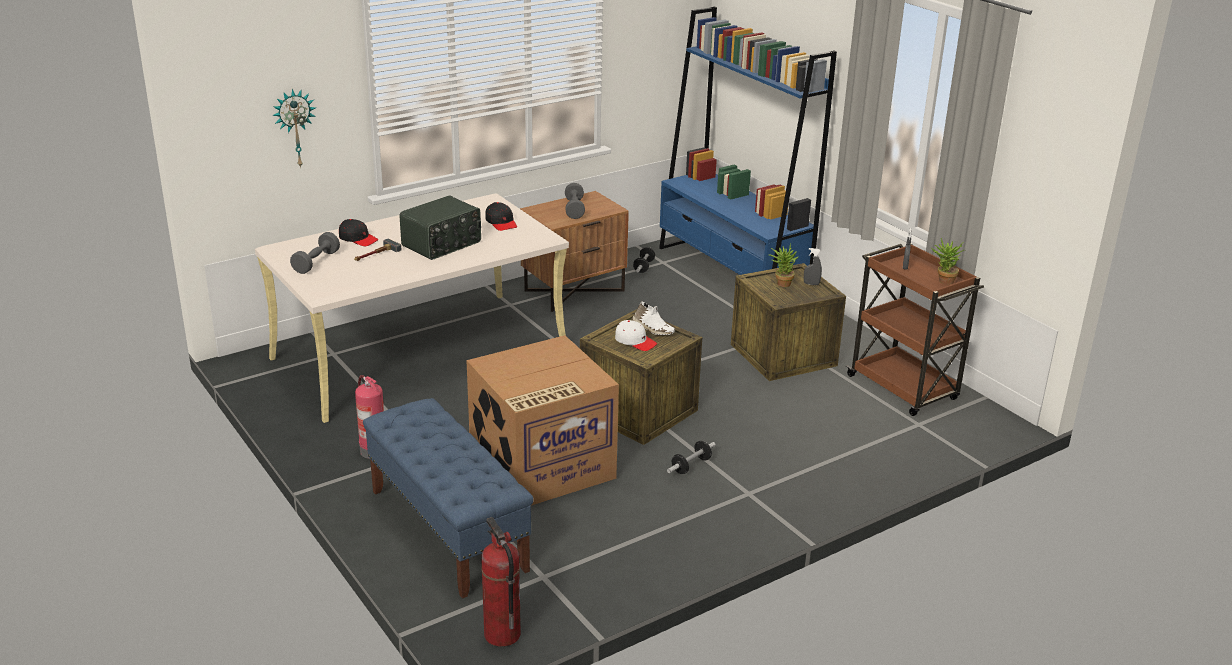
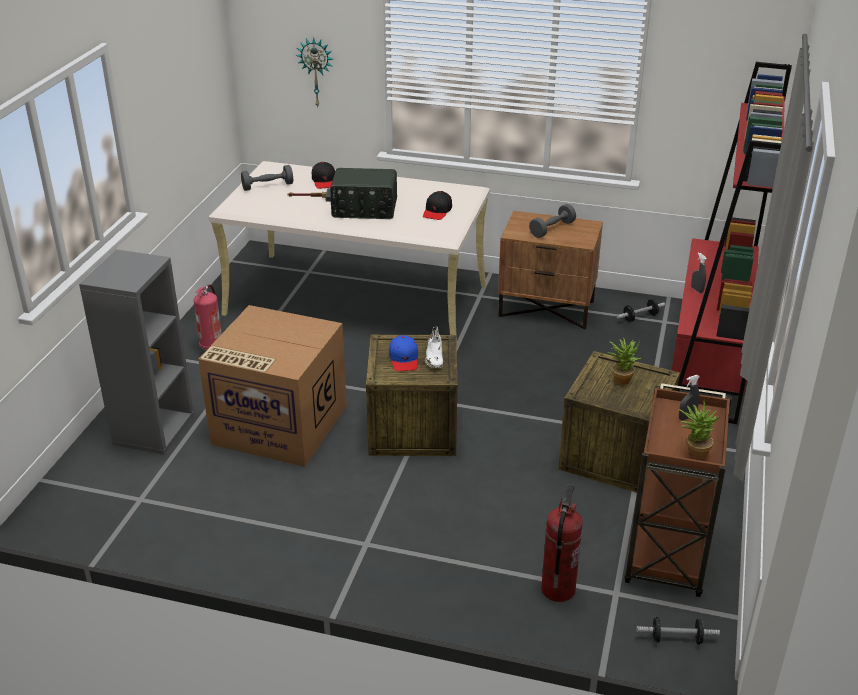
camera: 50 degrees right, 5 degrees up
(447, 529) = (153, 429): blue bench -> grey bookcase
(502, 634) = (55, 517): fire extinguisher -> fire extinguisher (558, 590)
(635, 341) = (404, 359): white cap -> blue cap
(691, 466) = (368, 493): dumbbell -> dumbbell (676, 639)
(732, 273) = (708, 362): blue bookcase -> red bookcase
(811, 284) = (645, 394): grey spray bottle -> grey spray bottle (697, 290)

